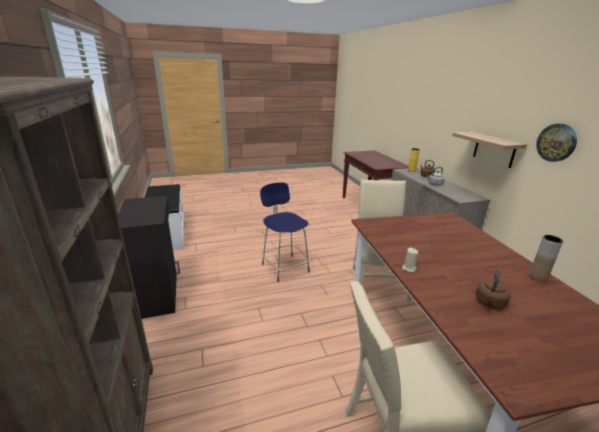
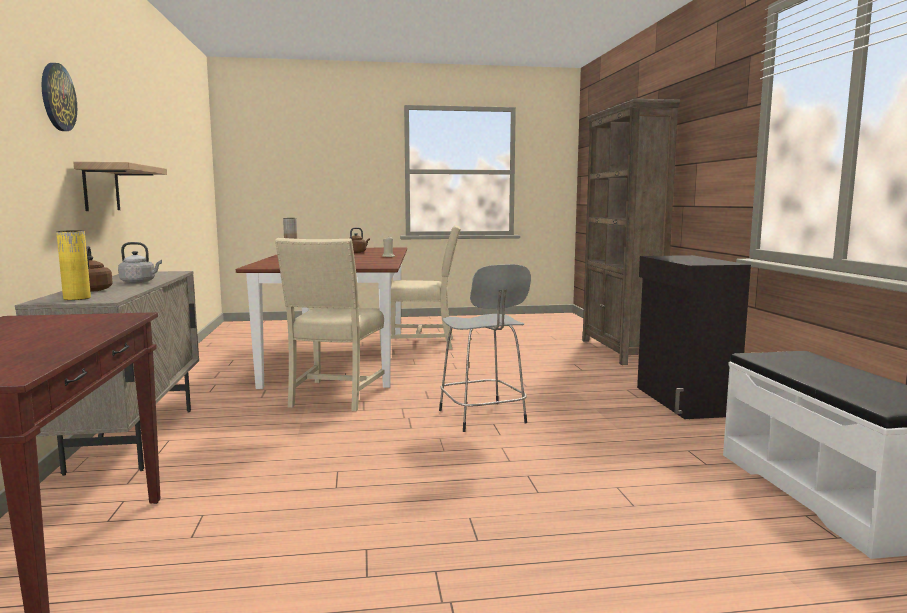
camera: 170 degrees left, 15 degrees down
(284, 267) = (483, 418): blue stool -> grey stool
(556, 142) = (134, 159): wall clock -> wall clock (57, 97)

